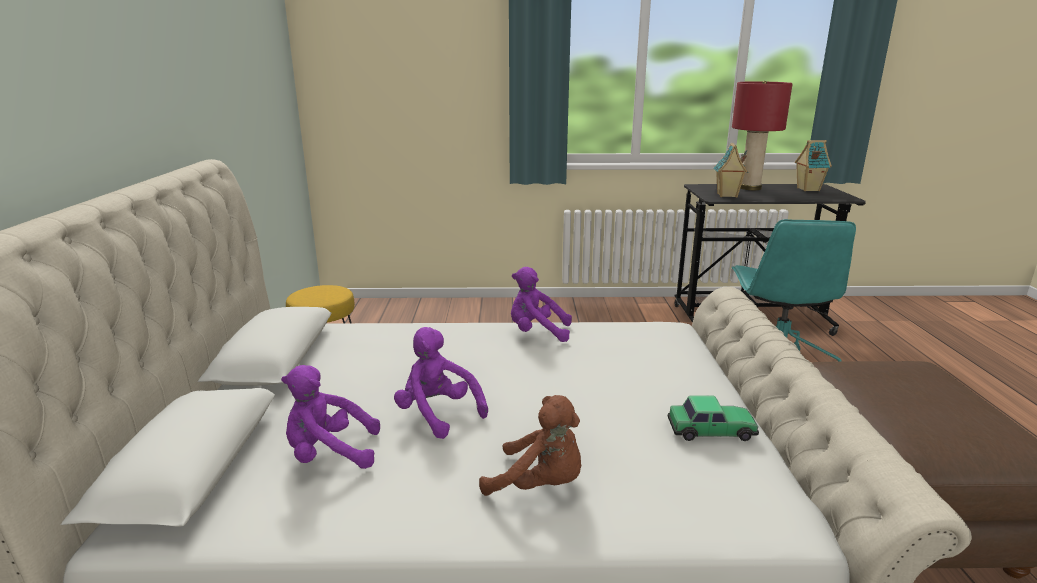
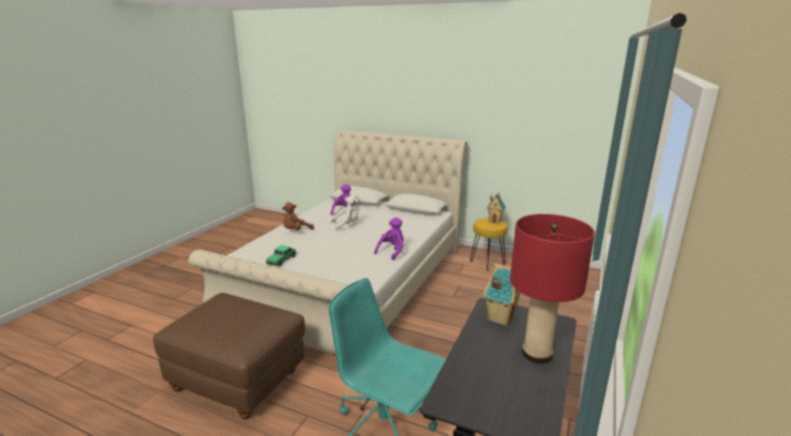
camera: 115 degrees right, 0 degrees up
(437, 414) = (347, 225): purple plush toy -> white plush toy
(807, 189) = (512, 401): toy house -> toy house (495, 221)

